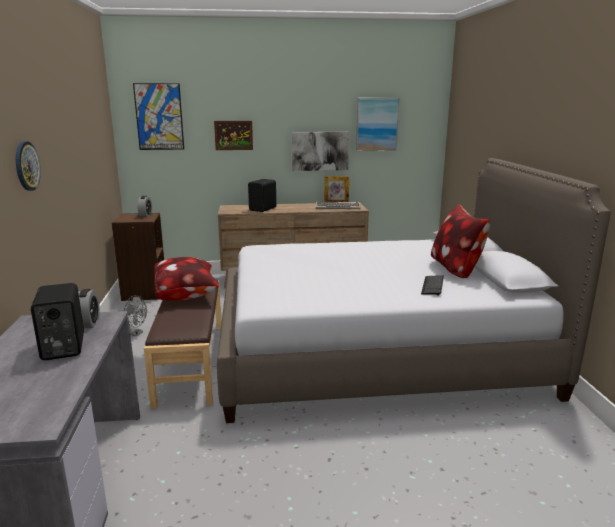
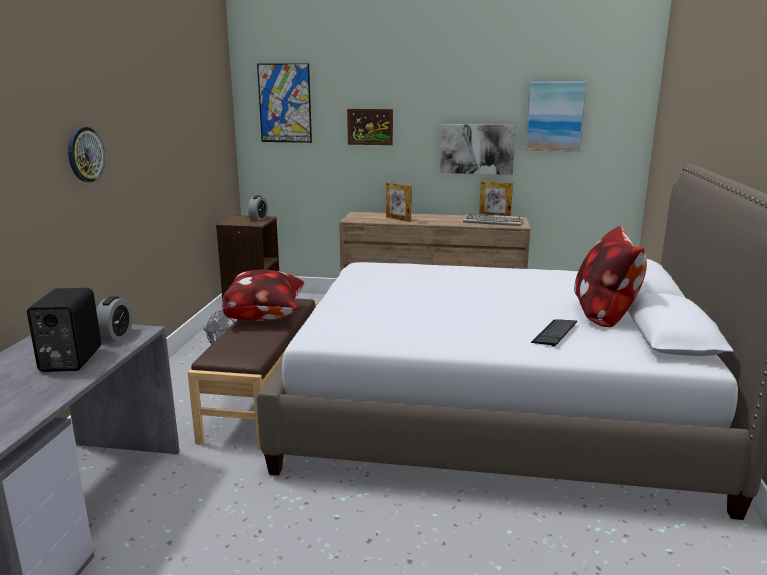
camera: 15 degrees right, 0 degrees up
(263, 209) = (398, 219): black speaker -> picture frame

